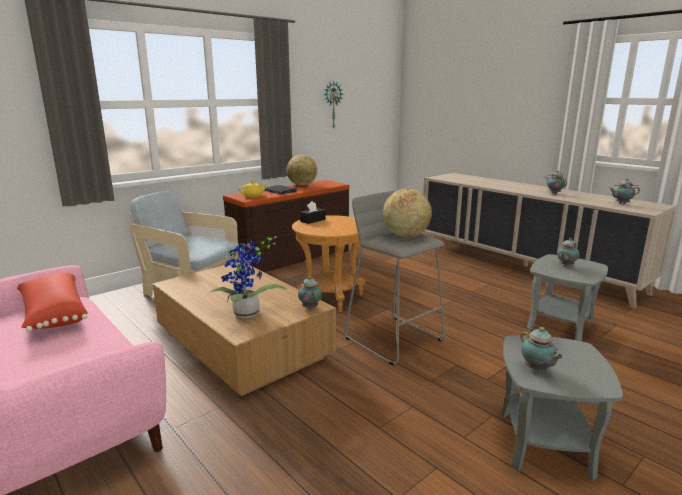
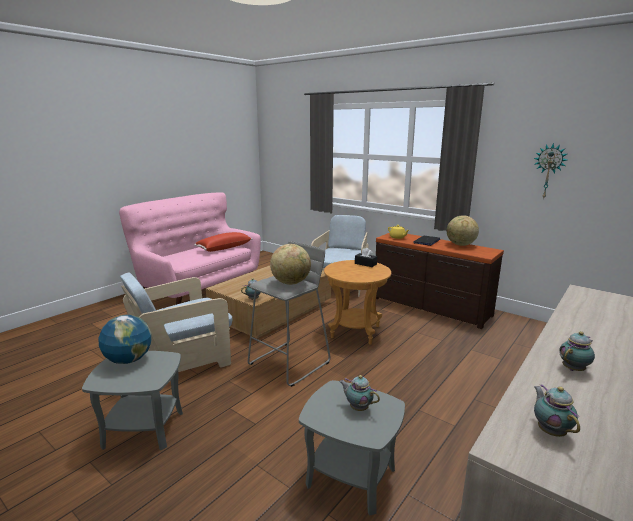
camera: 80 degrees right, 0 degrees up
(247, 315) = (241, 285): potted plant -> none
(375, 422) = (184, 361): none -> beige armchair
(537, 369) = (128, 360): teapot -> globe

